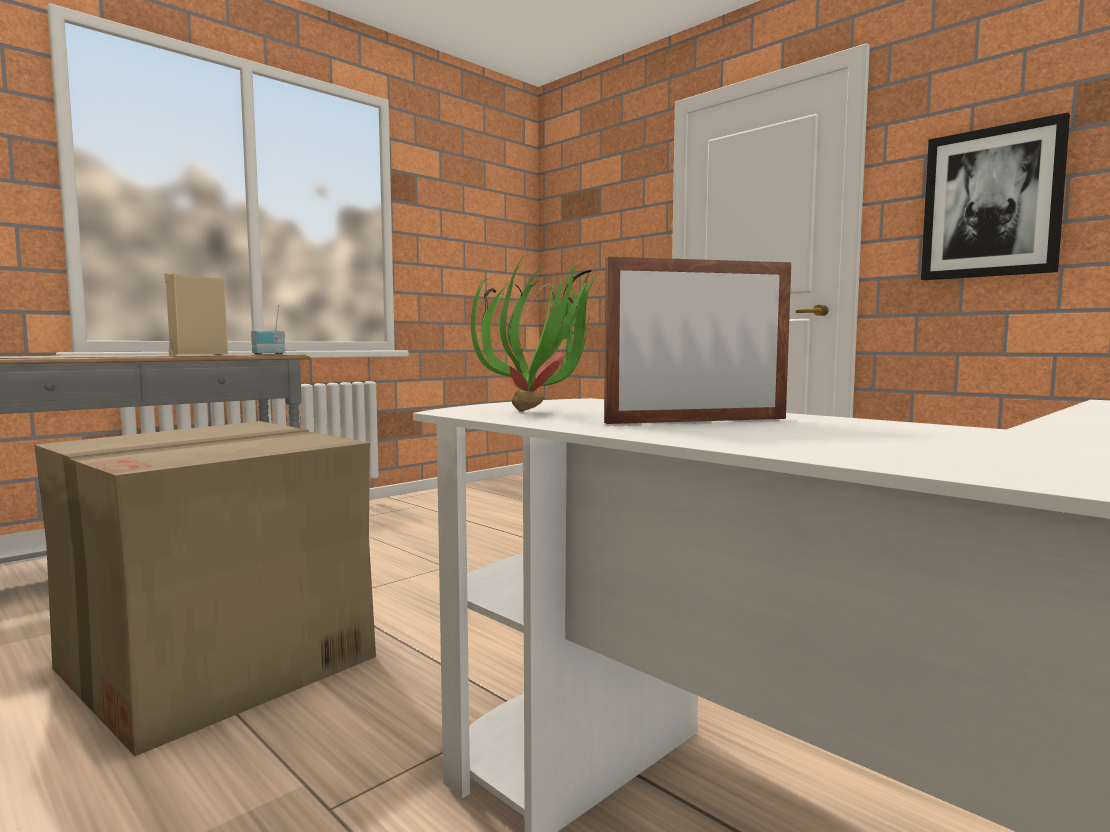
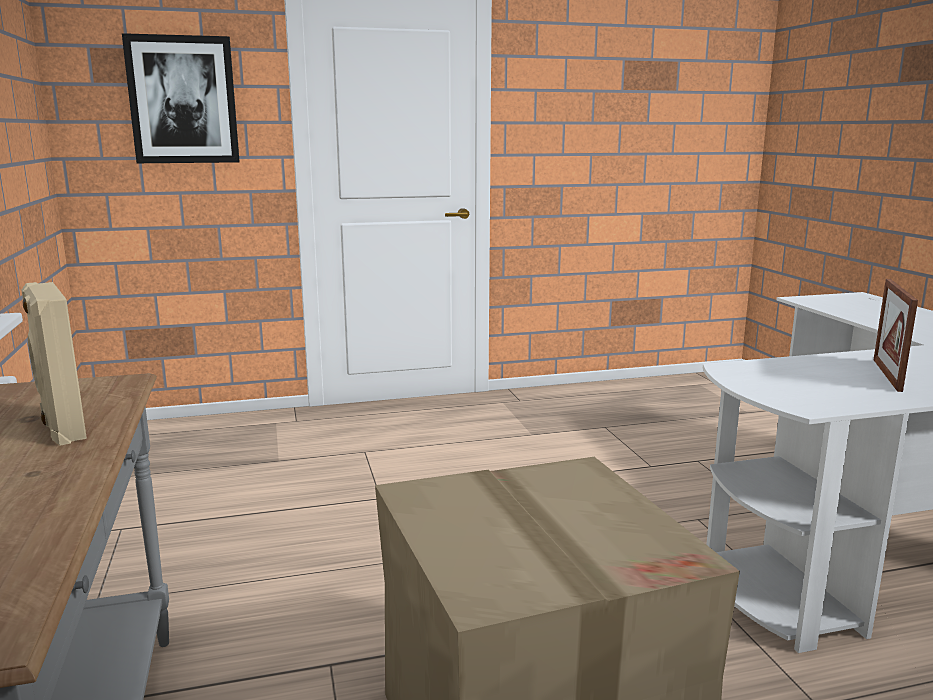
camera: 60 degrees left, 10 degrees up
(269, 354) = (126, 389): radio -> none
(544, 411) = (817, 390): potted plant -> none
(991, 203) = (580, 135): picture -> picture (183, 100)

